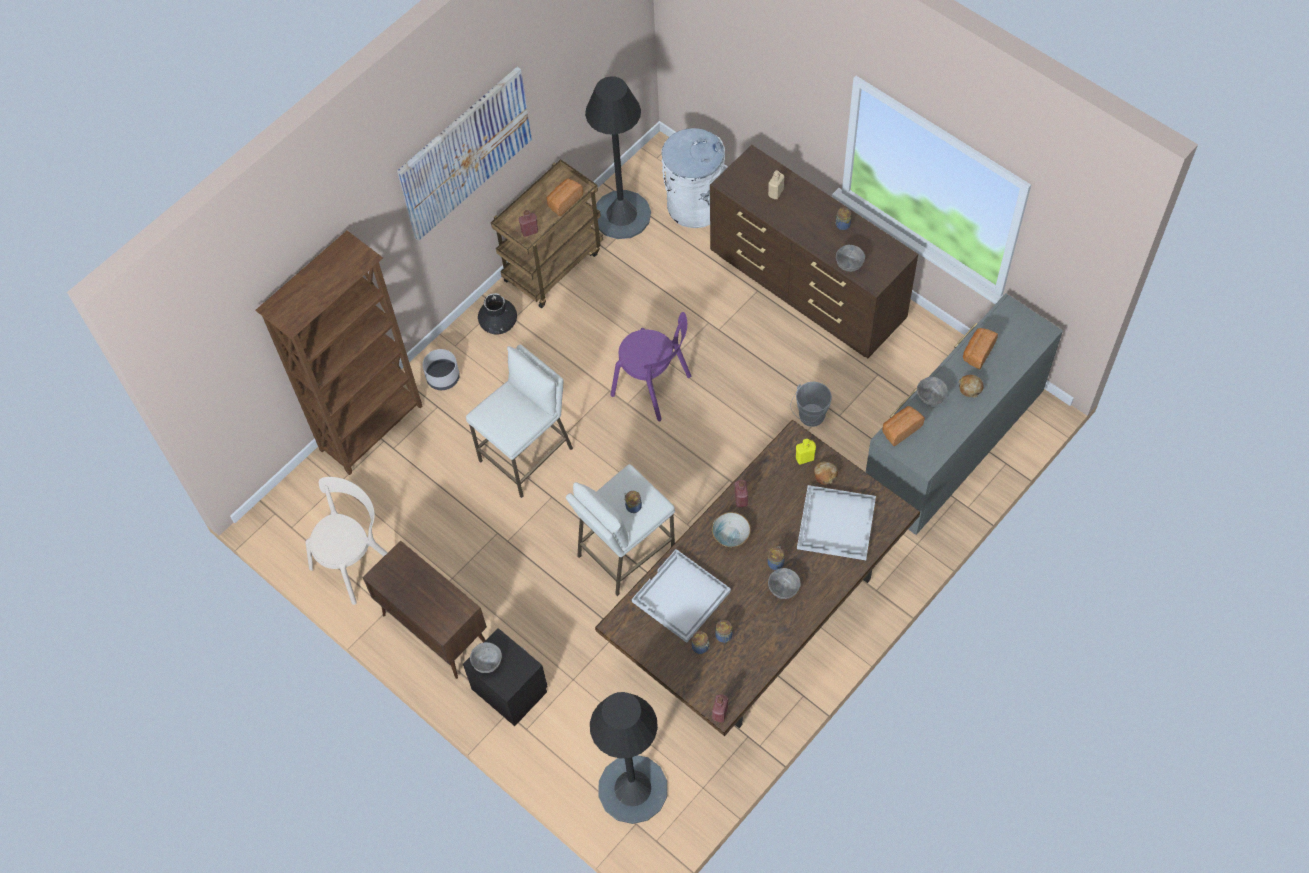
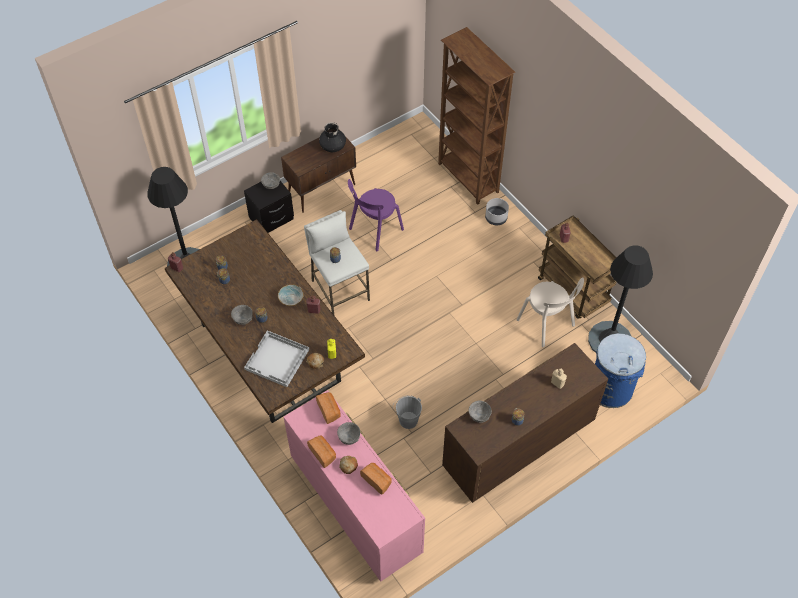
camera: 100 degrees right, 5 degrees down
(355, 561) = (379, 160): beige chair -> beige chair (547, 324)
(465, 153) = (584, 156): picture -> none
(498, 323) = (531, 253): black vase -> black vase (333, 146)
(527, 455) = (426, 252): white stool -> none
(564, 201) = (586, 262): bread -> bread (323, 453)
(654, 387) = (457, 330): purple chair -> purple chair (374, 230)
(681, 597) = (258, 264): white tray -> none
(694, 205) = (611, 388): white trash can -> blue trash can
(951, 447) = (355, 504): grey dresser -> pink dresser

